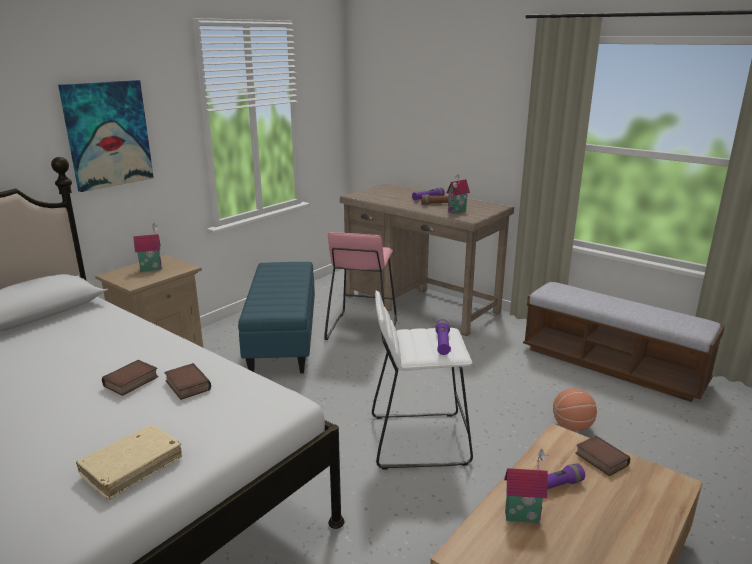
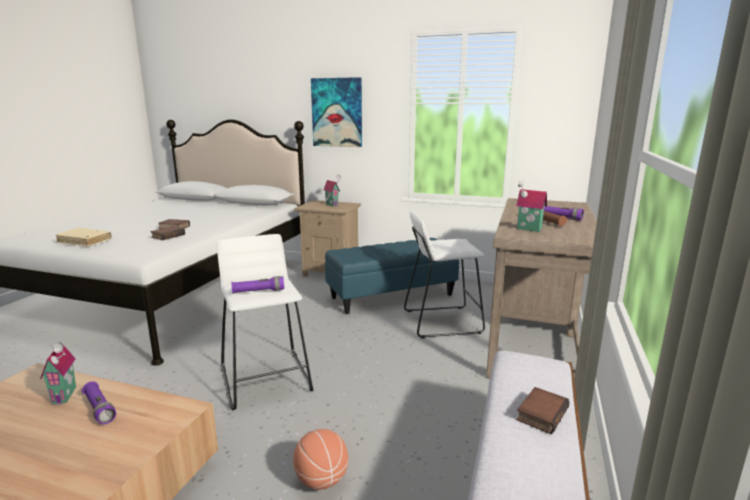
camera: 70 degrees right, 5 degrees down
(361, 329) = (442, 321): pink stool -> white stool
(600, 459) = (139, 438): book -> book (541, 413)

